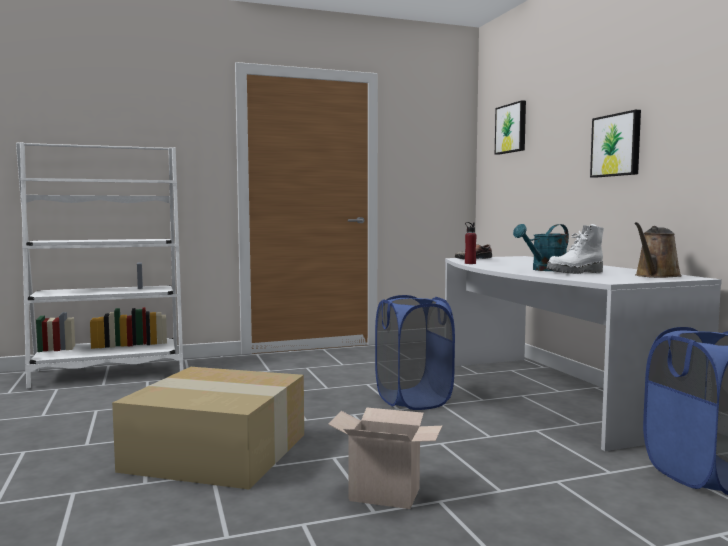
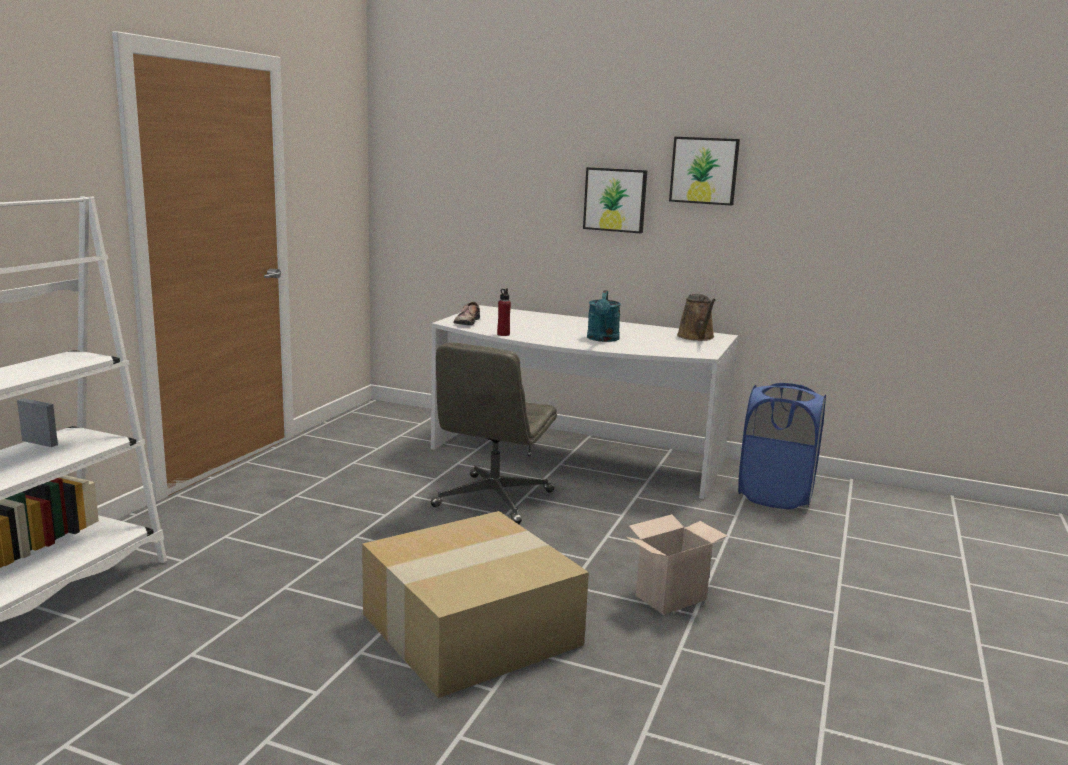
camera: 50 degrees left, 10 degrees up
(412, 400) = (493, 500): blue laundry basket -> grey office chair
(511, 128) = (443, 149): picture -> picture (704, 170)
(575, 272) = (638, 341): white boot -> none

